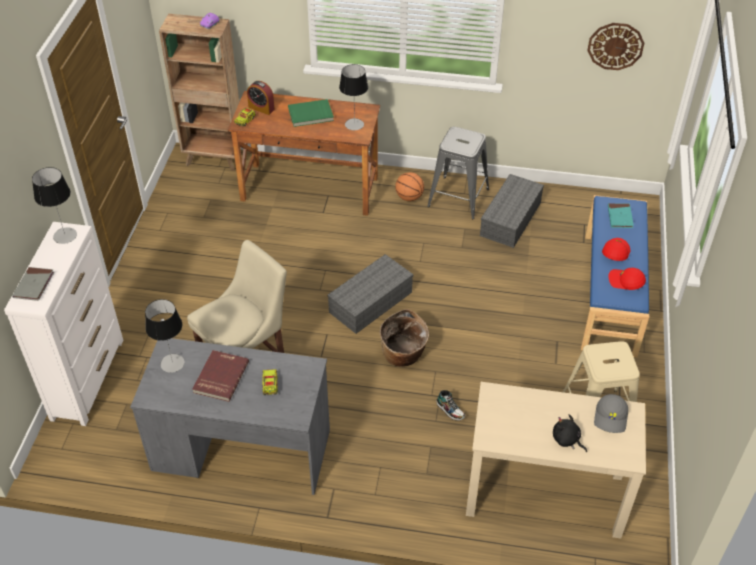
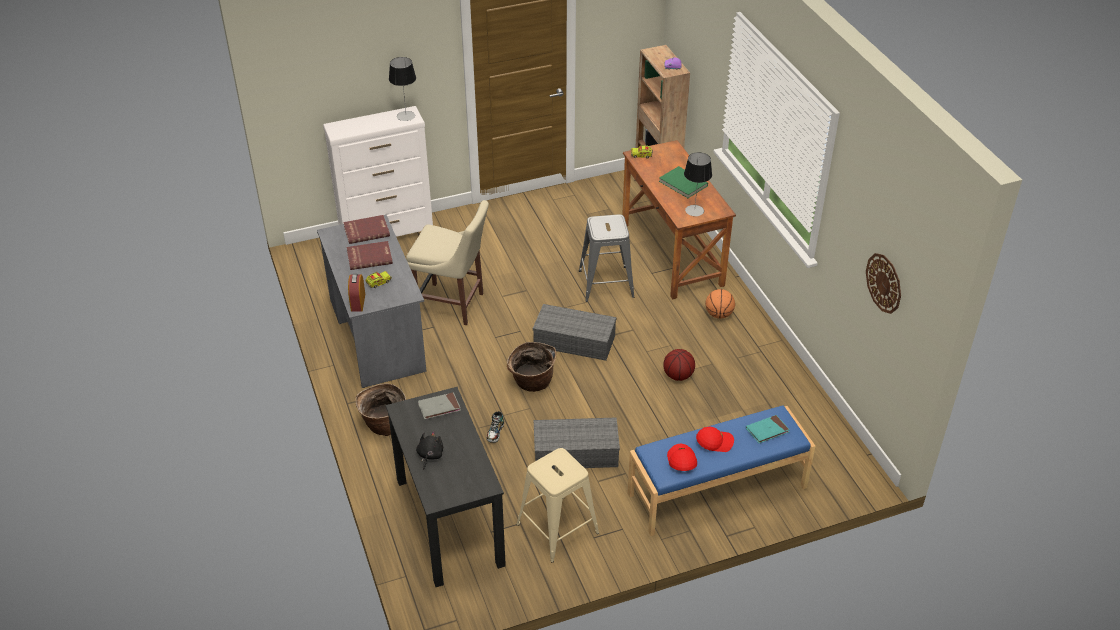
camera: 60 degrees right, 5 degrees down
(34, 285) = (351, 125): grey book -> grey book (439, 407)
(172, 363) = (366, 230): table lamp -> red book
(261, 108) = (664, 157): alarm clock -> alarm clock (358, 302)
(380, 497) = (383, 424): none -> basket
(458, 197) = (748, 345): grey stool -> grey stool (606, 284)
(464, 255) = (678, 375): none -> basketball
(511, 220) = (752, 389): grey storage box -> grey storage box (574, 453)
(544, 494) = (449, 521): beige desk -> black desk
(611, 418) = (471, 475): grey cap -> none

